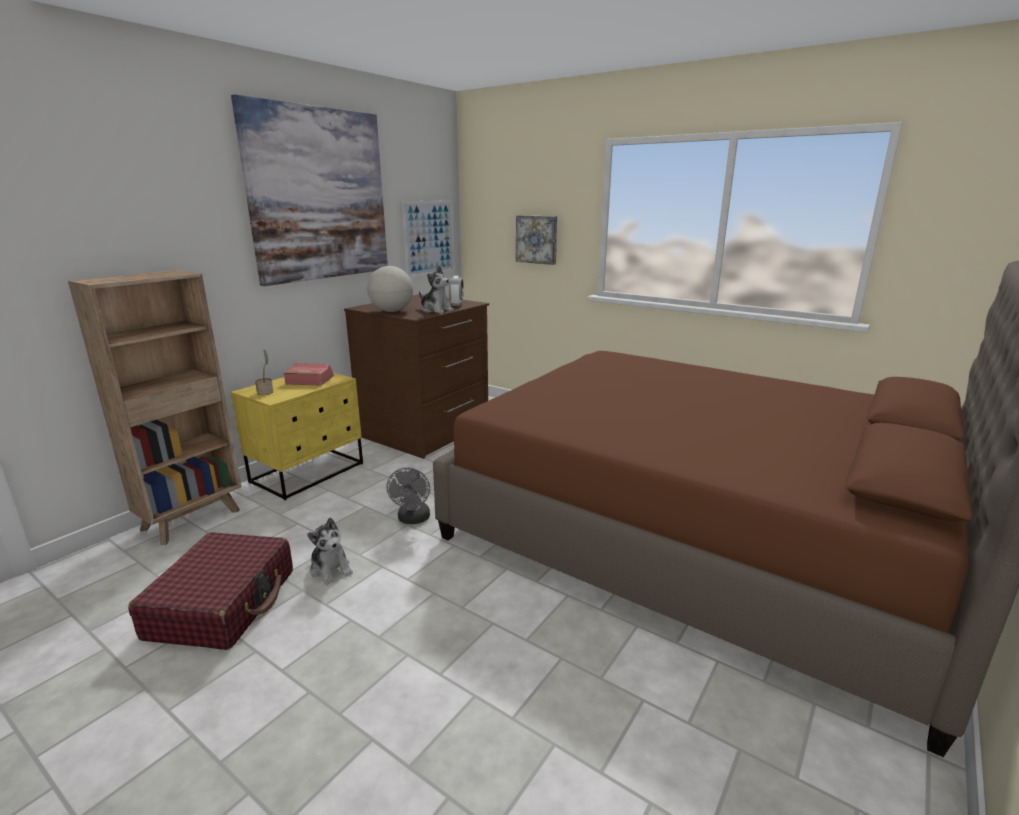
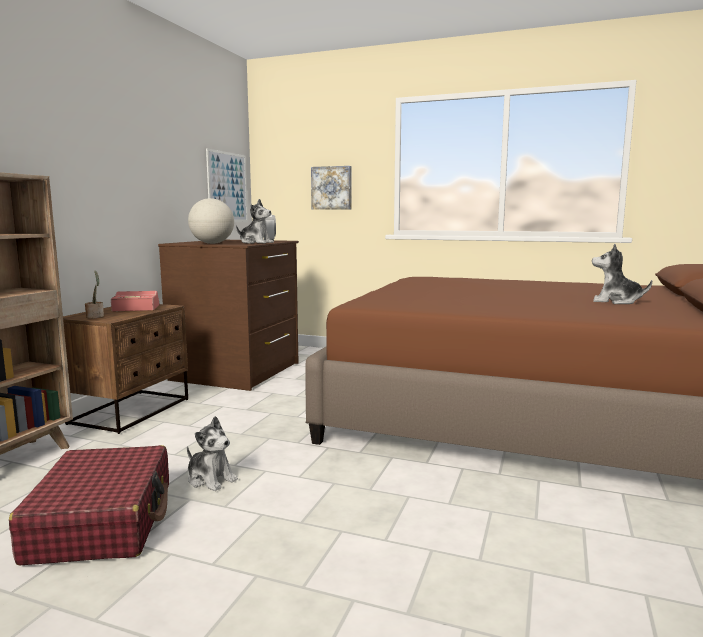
camera: 15 degrees left, 10 degrees down
(309, 473) = (132, 411): yellow nightstand -> brown nightstand
(319, 195) = (139, 129): picture -> none
(413, 519) = (272, 434): grey fan -> none
(779, 434) = (616, 302): none -> plush toy

